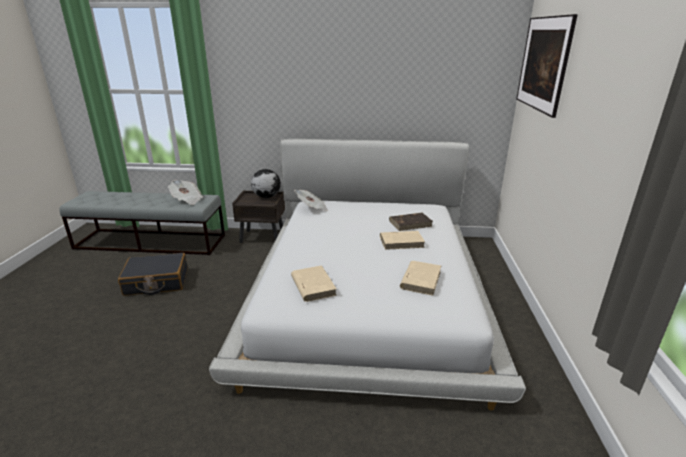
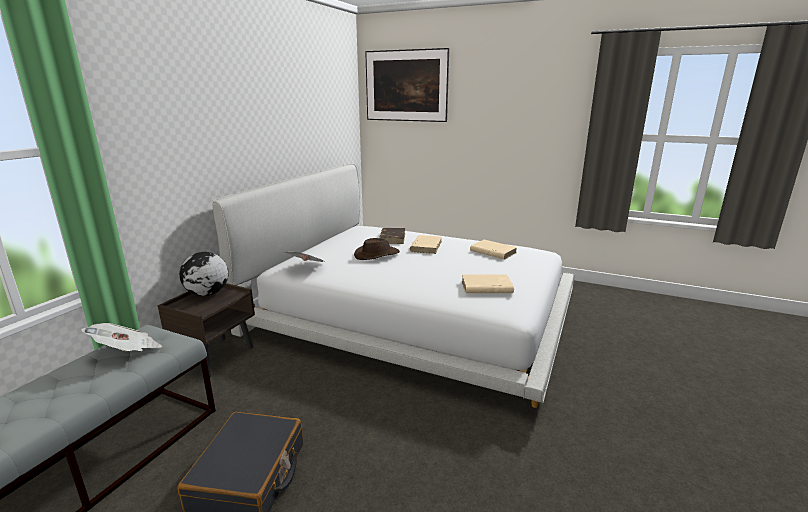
camera: 70 degrees left, 5 degrees down
(358, 225) = (376, 255): none -> brown hat

